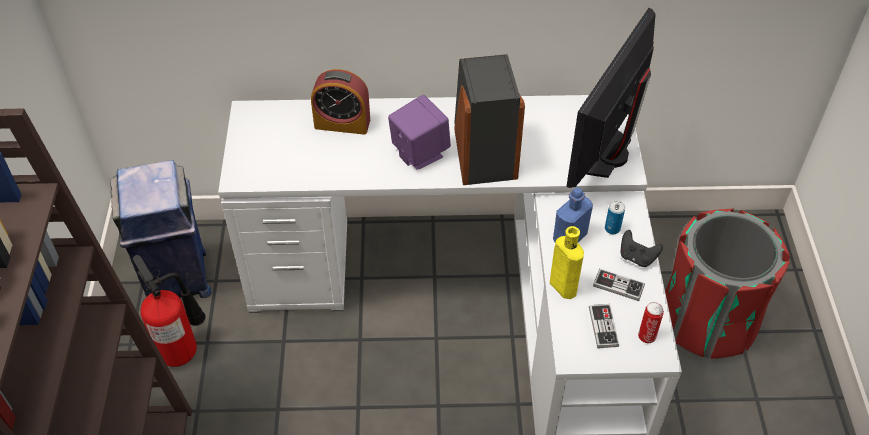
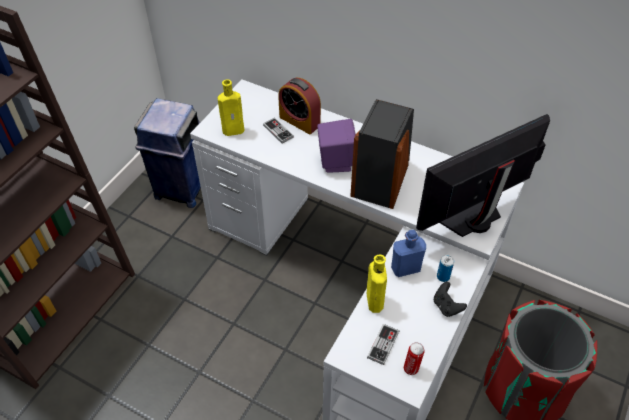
camera: 30 degrees right, 0 degrees up
(182, 348) = (155, 233): fire extinguisher -> none
(272, 165) = (235, 130): none -> yellow bottle
(618, 286) = (417, 320): game controller -> game controller (278, 131)

